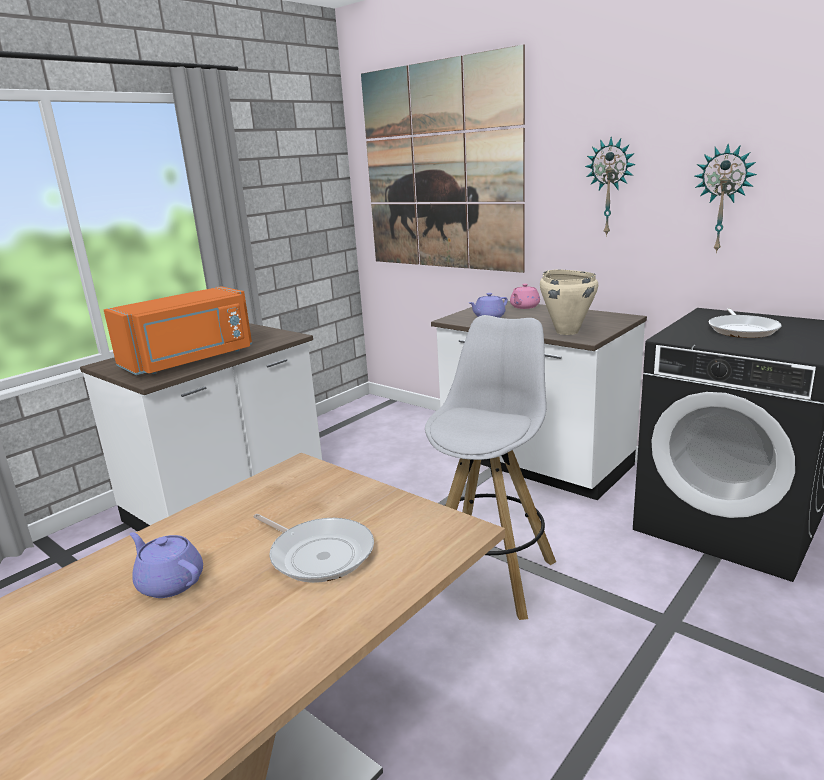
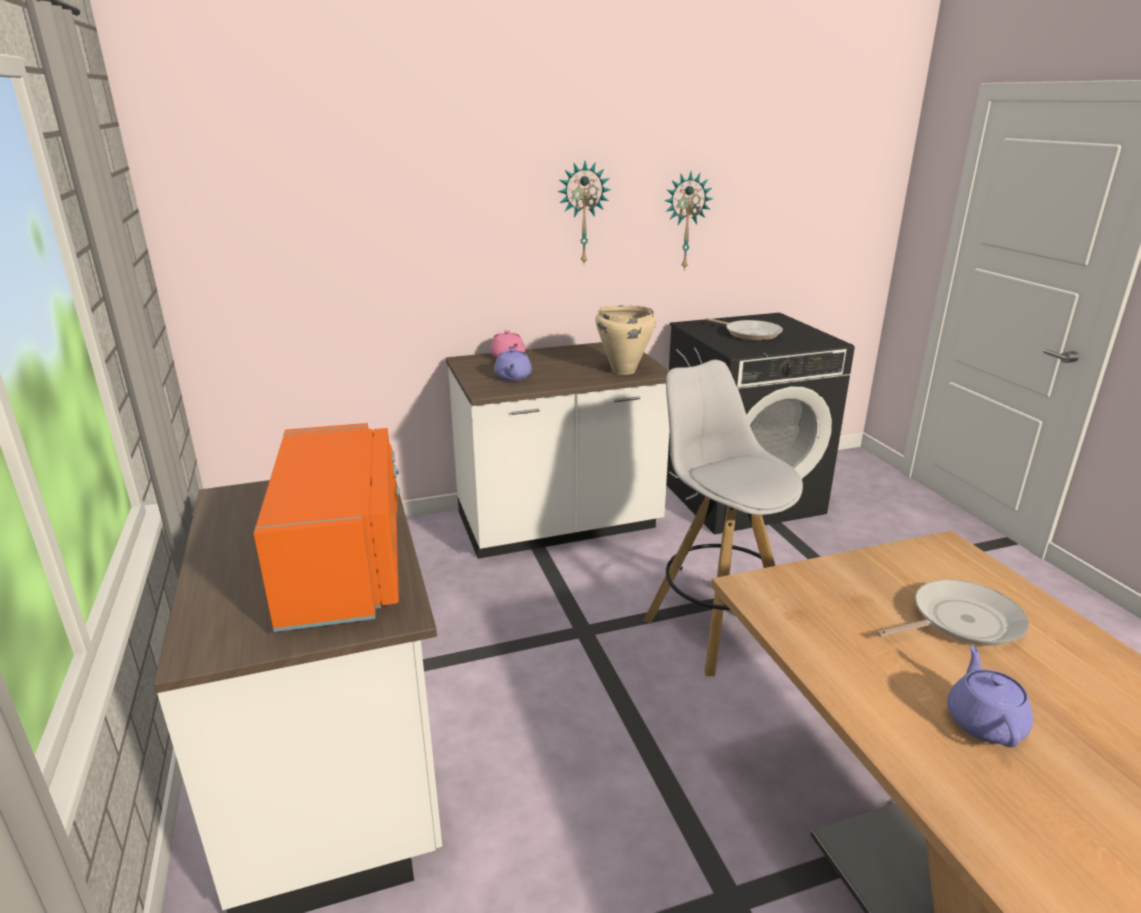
camera: 60 degrees left, 5 degrees up
(170, 582) = (984, 722): purple teapot -> purple teapot turned 120 degrees clockwise
(440, 168) = (344, 194): picture -> none

